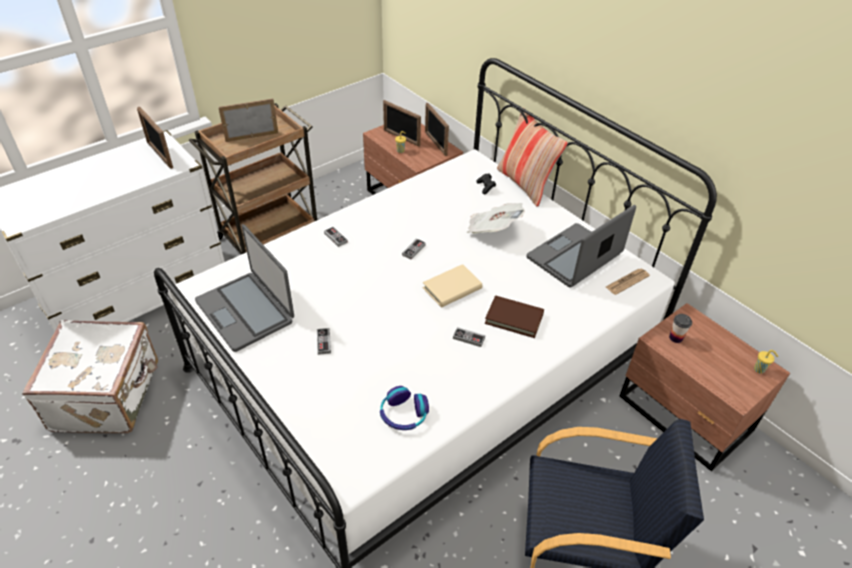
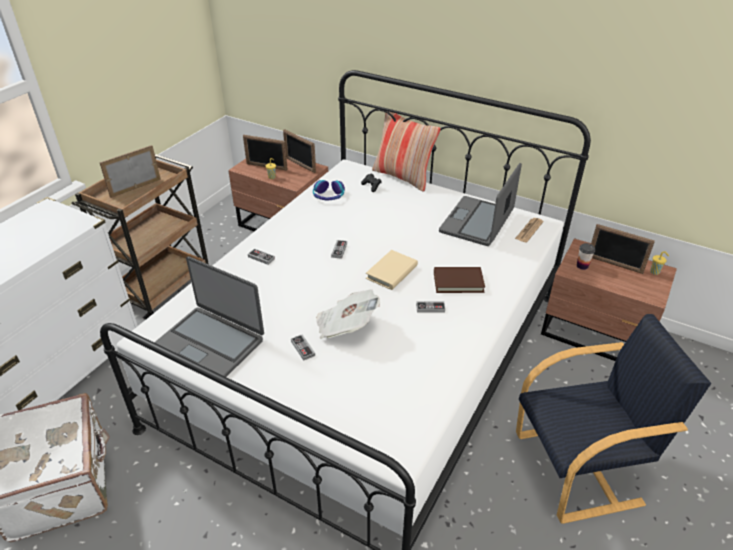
camera: 20 degrees left, 5 degrees down
(160, 155) = (53, 220): picture frame -> picture frame (614, 264)
(403, 414) = (412, 387): headphones -> headphones (328, 196)
(492, 229) = (397, 218): newspaper -> newspaper (346, 326)

